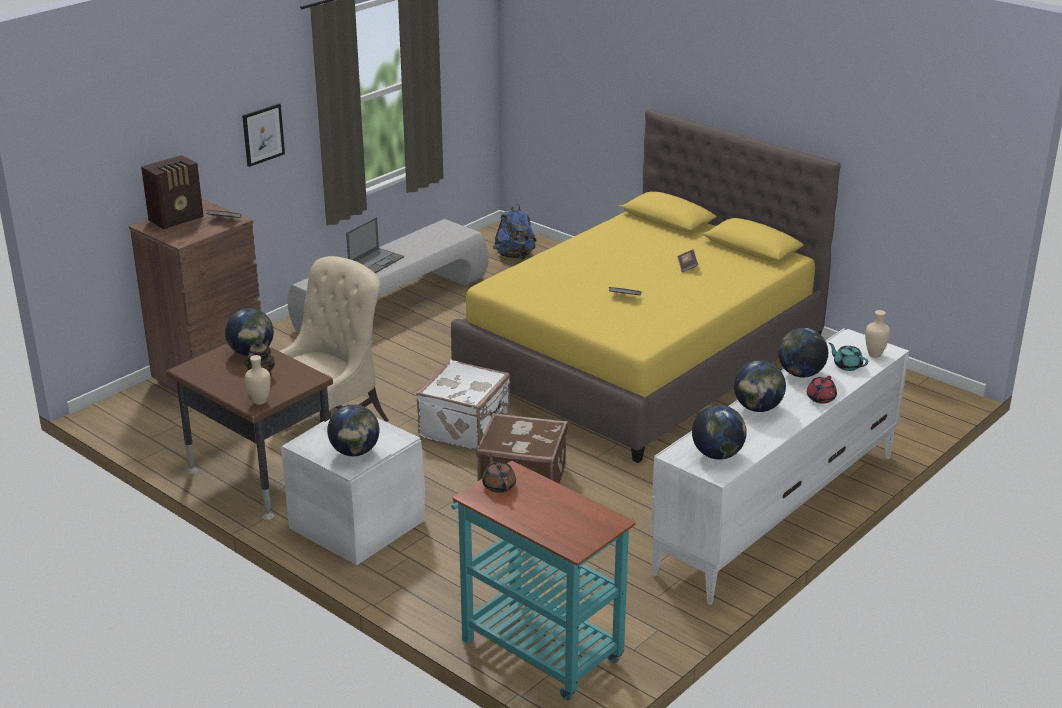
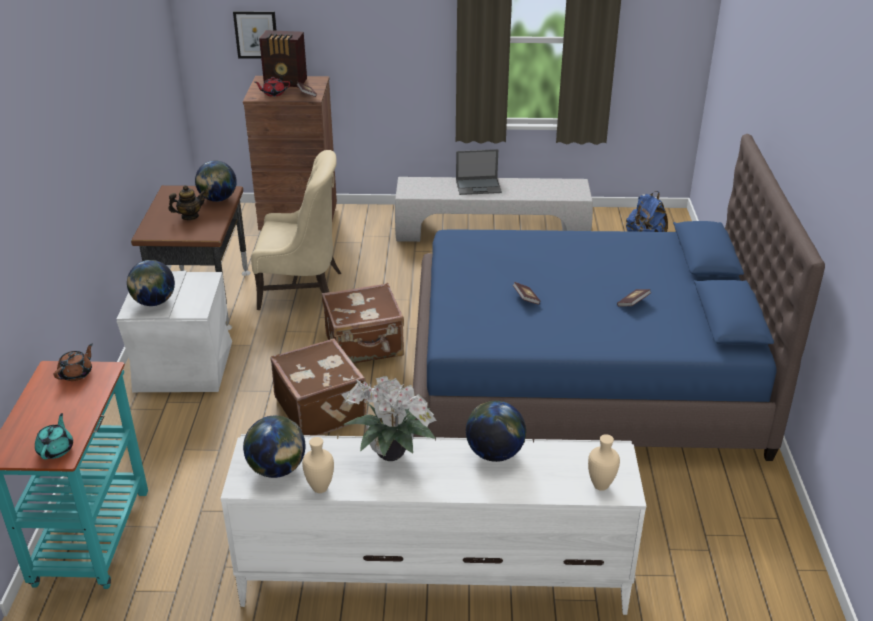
camera: 50 degrees right, 5 degrees up
(260, 402) = (153, 233): beige vase -> beige vase (319, 489)
(263, 134) = (403, 40): picture -> picture (256, 34)
(466, 428) = (365, 346): white suitcase -> brown suitcase
(642, 360) = (582, 376): yellow bed -> blue bed
(757, 408) = (393, 456): globe -> potted plant
(820, 398) = (461, 487): red teapot -> red teapot (273, 93)
(847, 365) = (552, 476): turquoise teapot -> turquoise teapot (56, 449)

